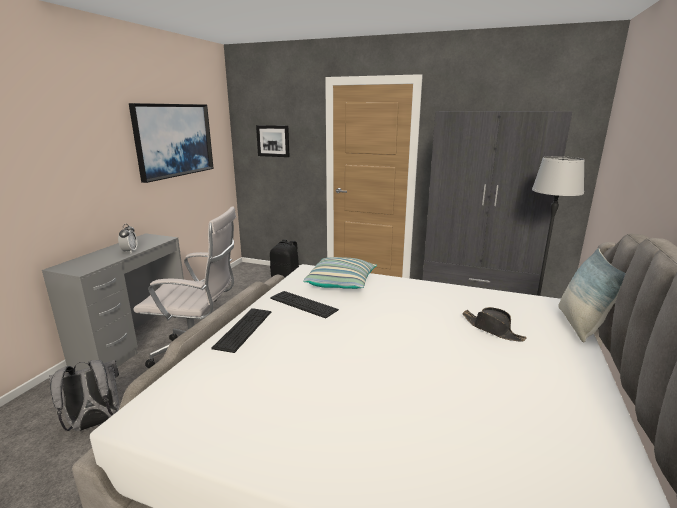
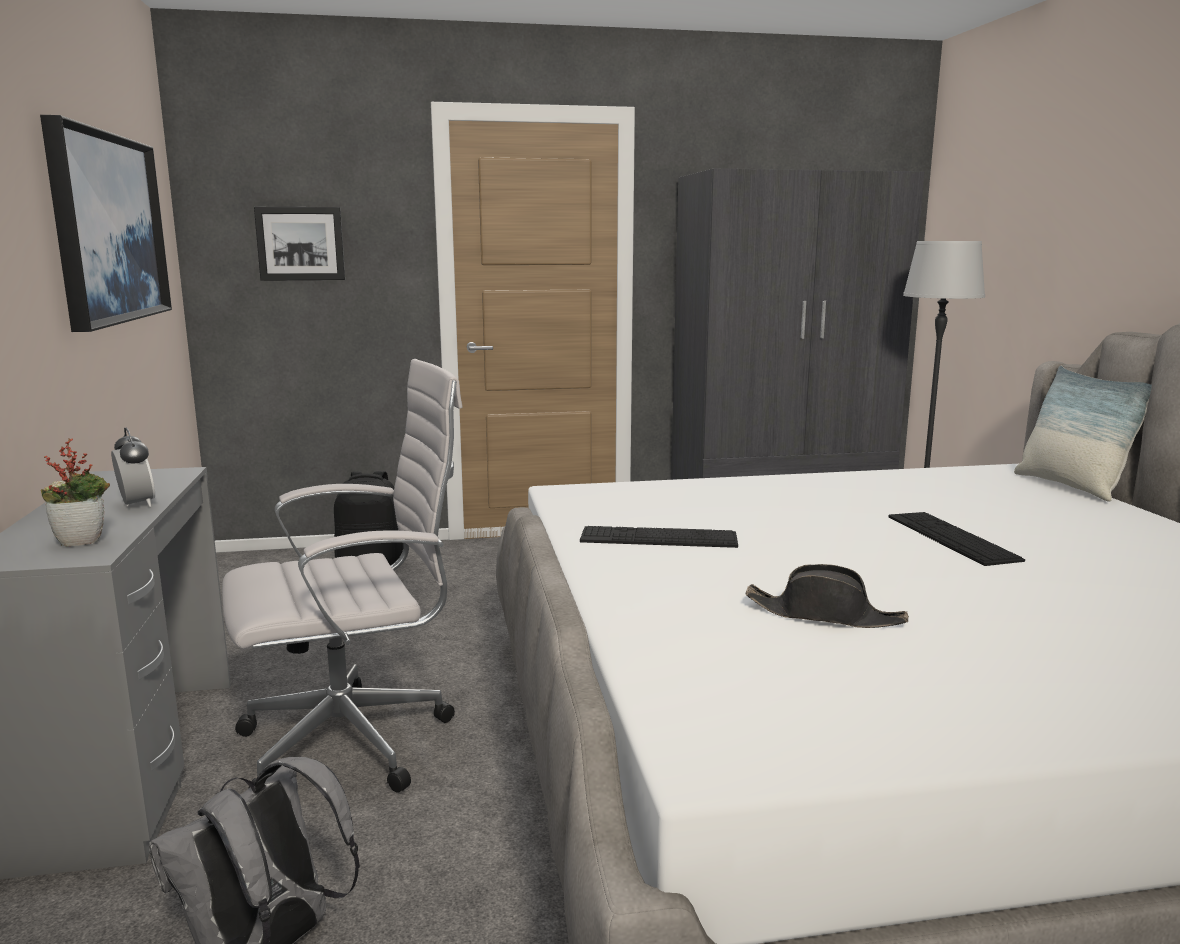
camera: 30 degrees left, 5 degrees down
(90, 265) = (83, 541): none -> potted plant
(244, 329) = (627, 592): keyboard -> keyboard (951, 537)
(341, 283) = (664, 499): pillow -> none
(492, 329) = (989, 511): black hat -> black hat (825, 615)

